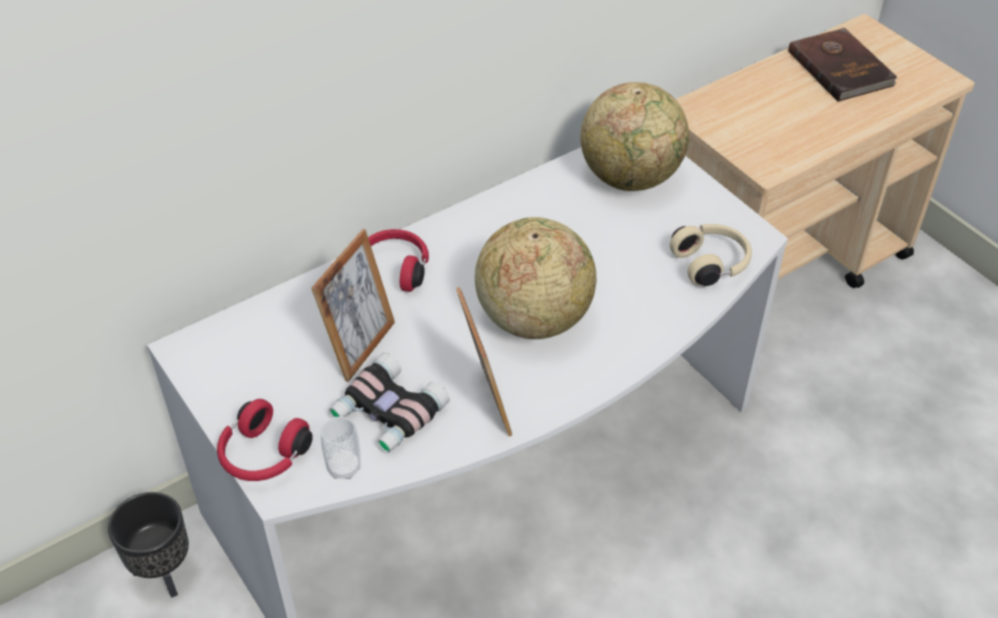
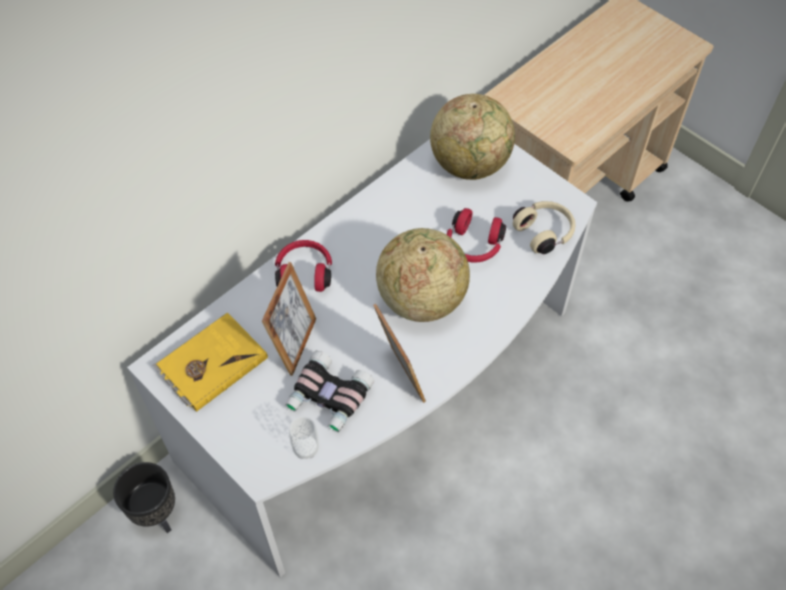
camera: 10 degrees left, 10 degrees up
(250, 354) = (211, 363): none -> yellow book
(263, 456) = (242, 448): red headphones -> red headphones (473, 245)
(841, 67) = (612, 44): brown book -> none

